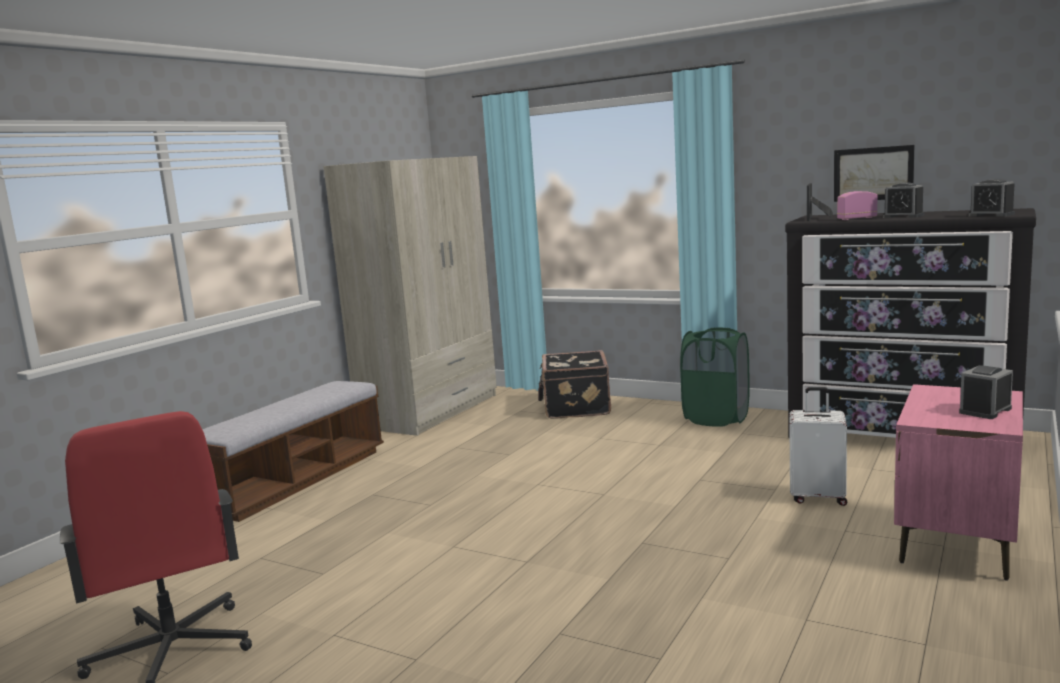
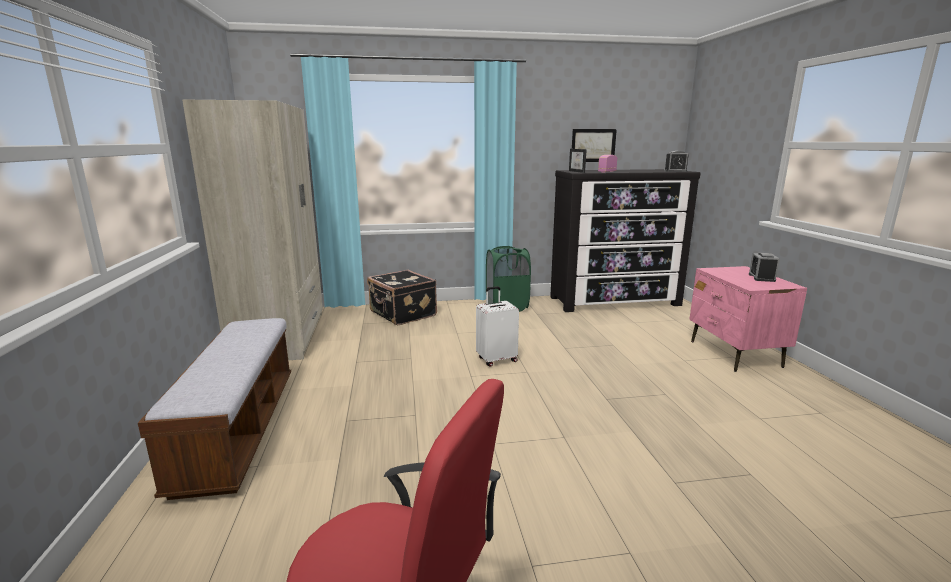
camera: 40 degrees left, 5 degrees up
(818, 497) = (640, 344): white suitcase -> white suitcase (496, 359)
(903, 216) = (628, 171): alarm clock -> none

